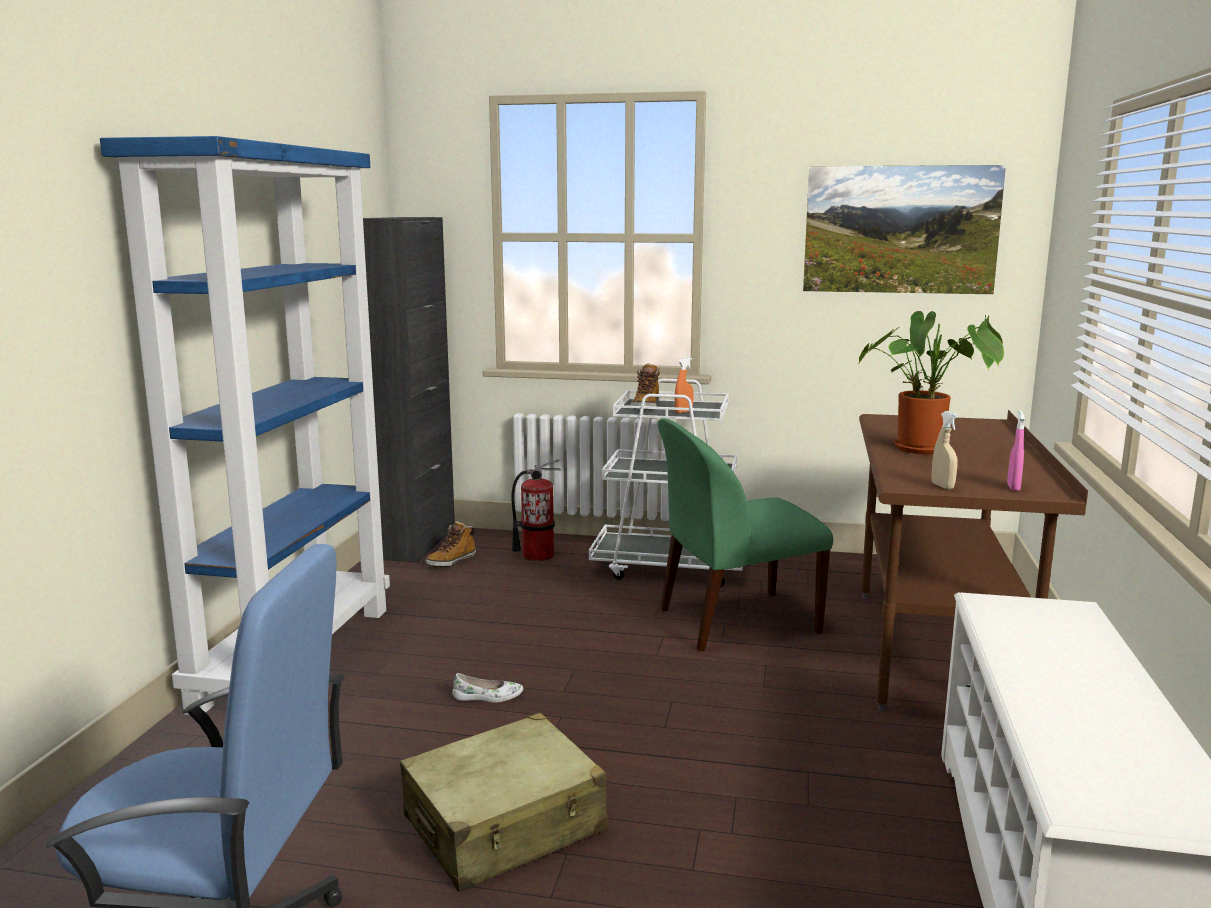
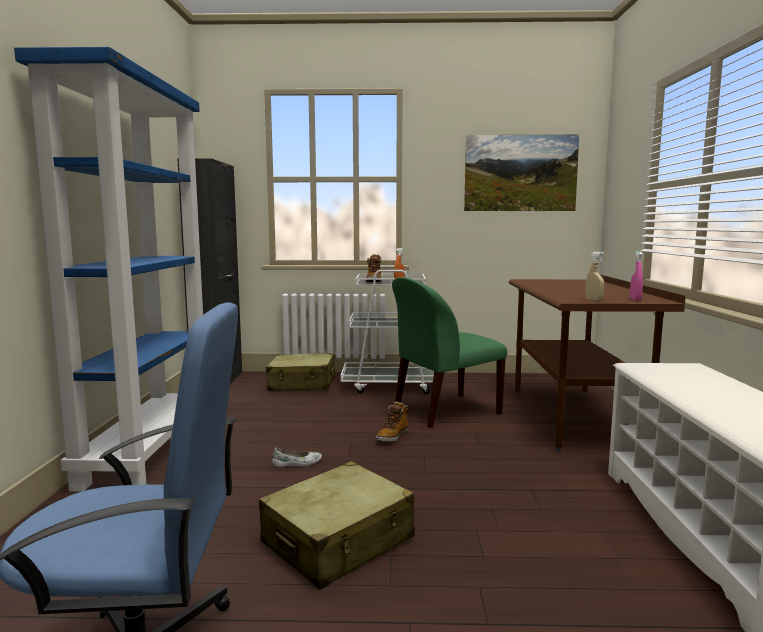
camera: 10 degrees left, 5 degrees down
(451, 561) = (245, 389): boot -> boot (392, 436)
(537, 555) = (302, 384): fire extinguisher -> beige suitcase
(926, 449) = (565, 289): potted plant -> none

